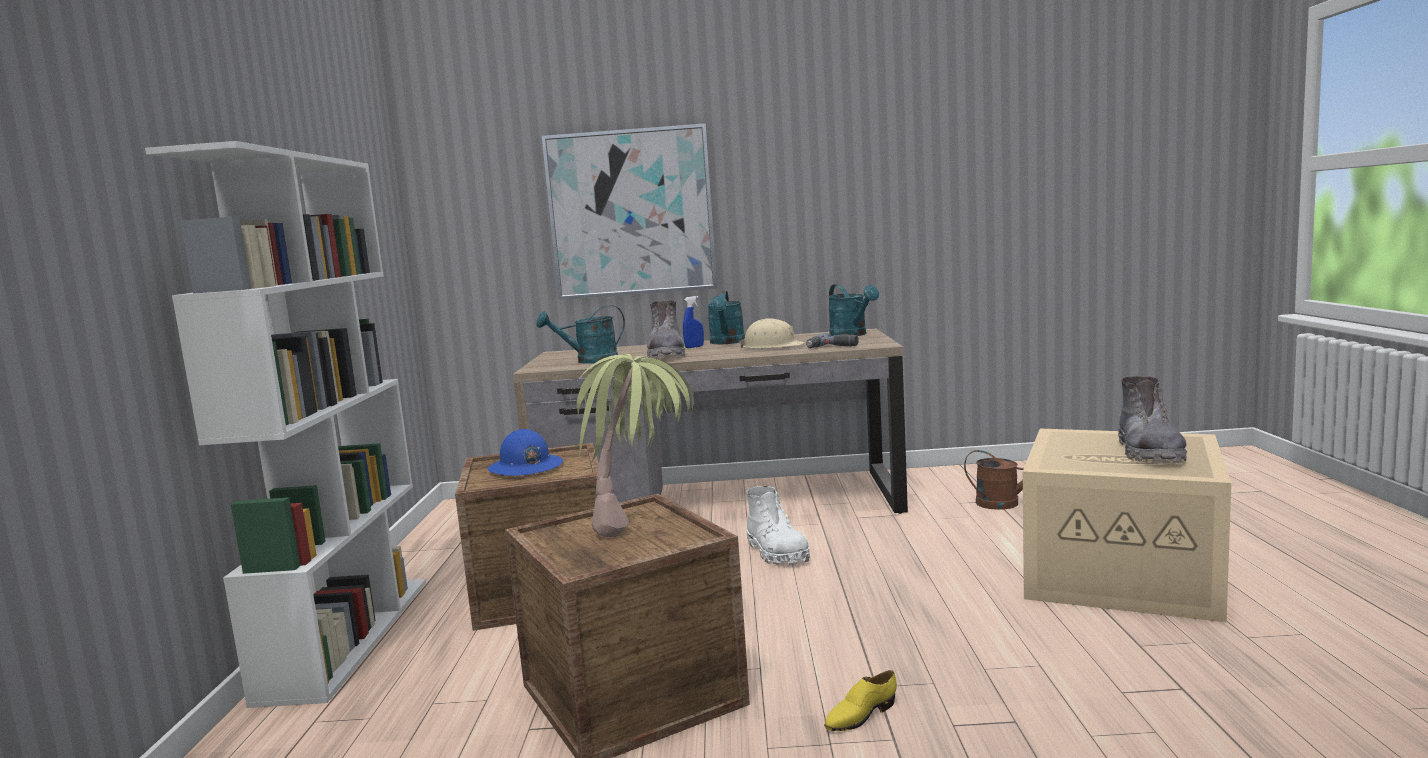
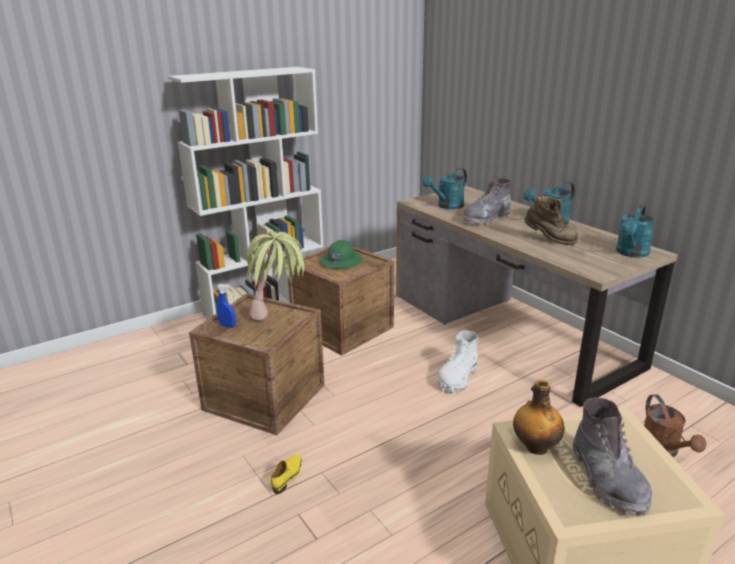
camera: 55 degrees right, 15 degrees up
(525, 468) = (341, 261): blue hard hat -> green hard hat
(589, 361) = (447, 206): turquoise watering can -> turquoise watering can turned 75 degrees counterclockwise
(631, 213) = (530, 103): picture -> none
(694, 347) = (522, 218): blue spray bottle -> blue spray bottle (227, 326)
(772, 346) = (549, 240): beige hard hat -> brown boot
(832, 347) = (569, 260): power drill -> none
(860, 715) = (288, 476): yellow shoe -> yellow shoe turned 90 degrees clockwise
(1080, 464) = (535, 446): none -> bottle
(1149, 453) = (607, 479): grey boot -> grey boot turned 75 degrees counterclockwise

